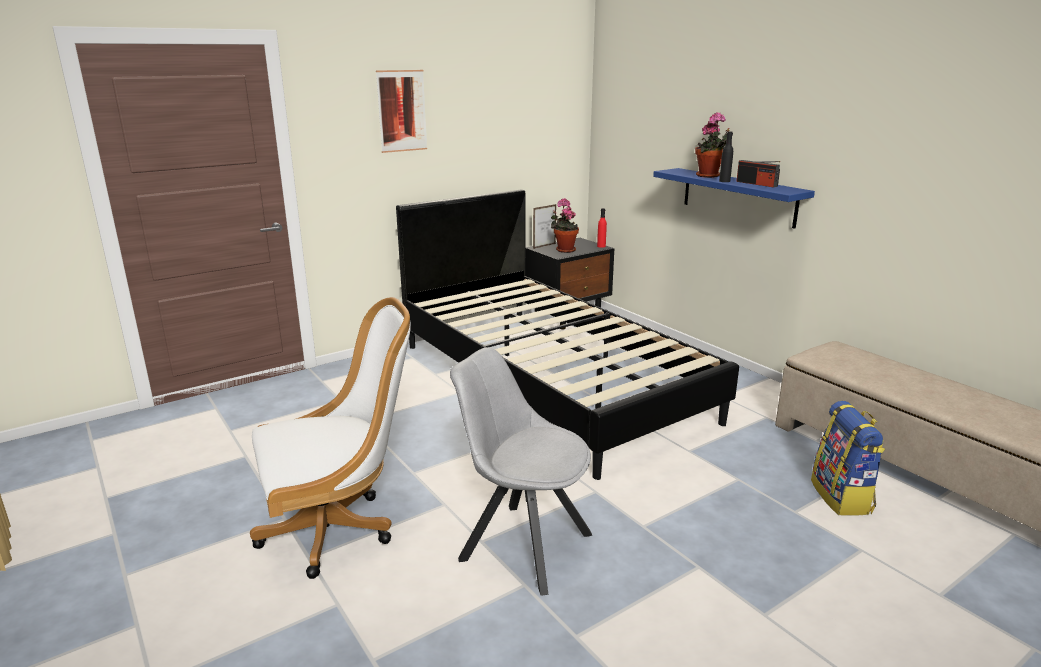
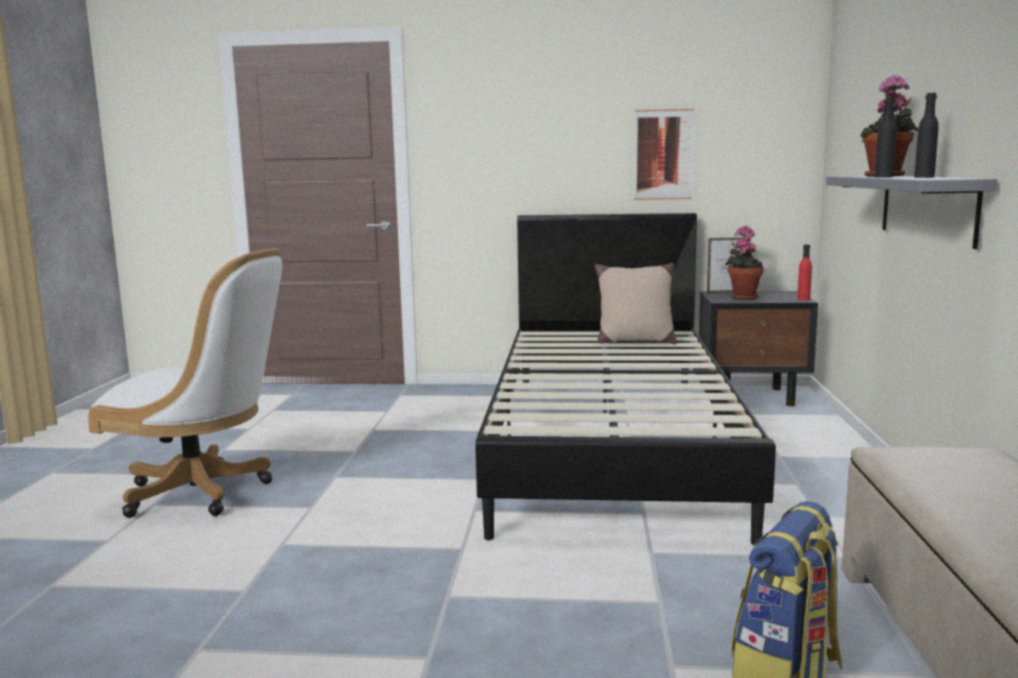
camera: 40 degrees right, 10 degrees down
(402, 111) = (535, 109): picture -> picture (663, 154)
(513, 297) = (634, 341): none -> beige pillow
(523, 545) = (306, 561): grey chair -> none
(738, 197) = (927, 207): blue shelf -> grey shelf
(756, 184) = (924, 177): radio -> black bottle

